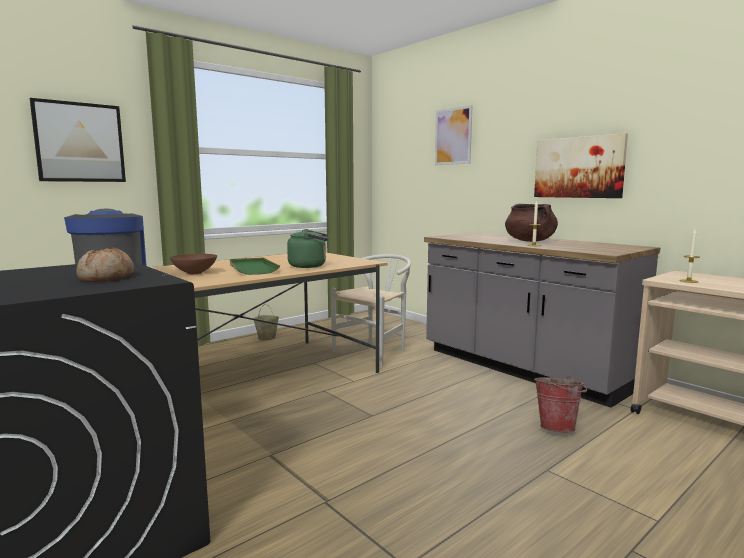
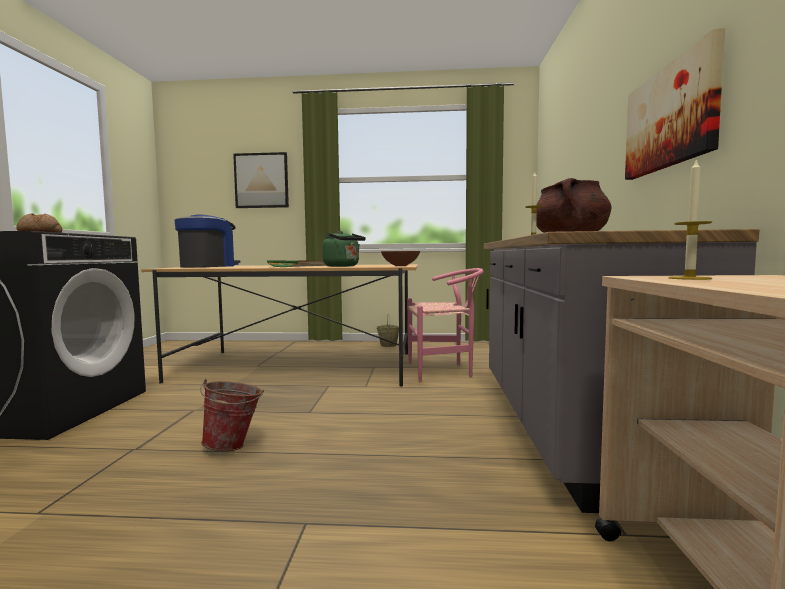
camera: 45 degrees right, 5 degrees down
(195, 273) = (260, 266): brown bowl -> brown bowl (401, 266)
(375, 350) = (444, 371): white chair -> pink chair
(453, 136) = (577, 126): picture -> none
(557, 427) = (436, 495): bucket -> bucket (234, 446)

